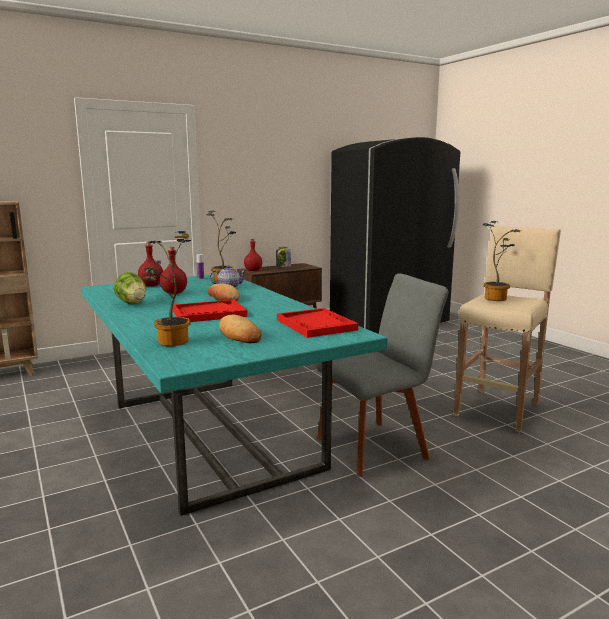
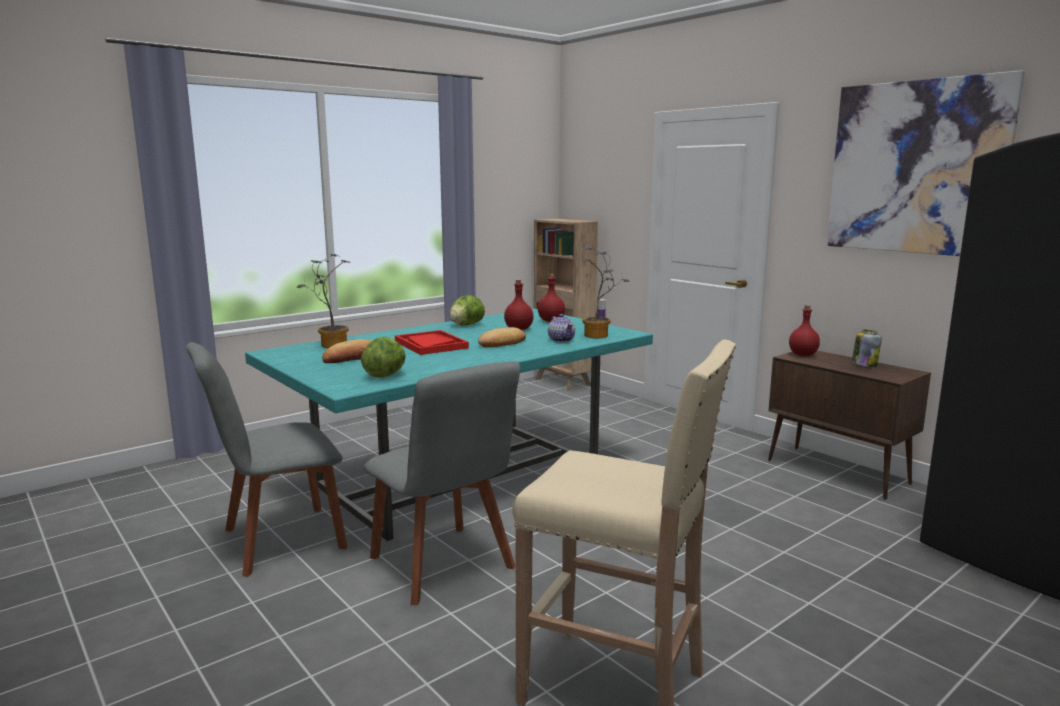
camera: 80 degrees right, 0 degrees up
(282, 153) = (916, 168): none -> picture
(316, 325) = (385, 375): red tray -> lettuce
(316, 531) = (277, 541): none -> grey chair
(496, 298) = (622, 471): potted plant -> none

